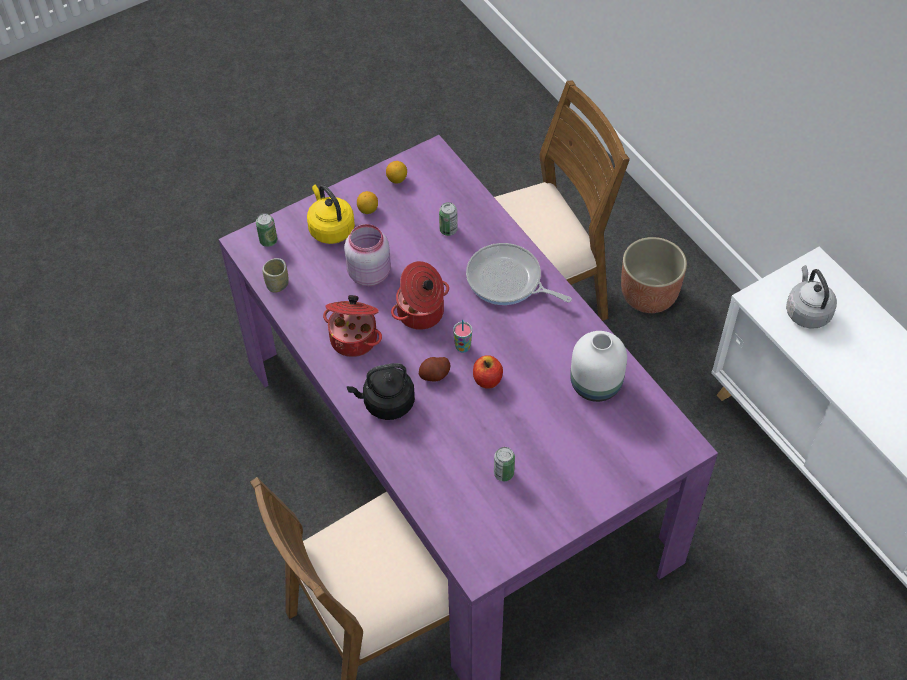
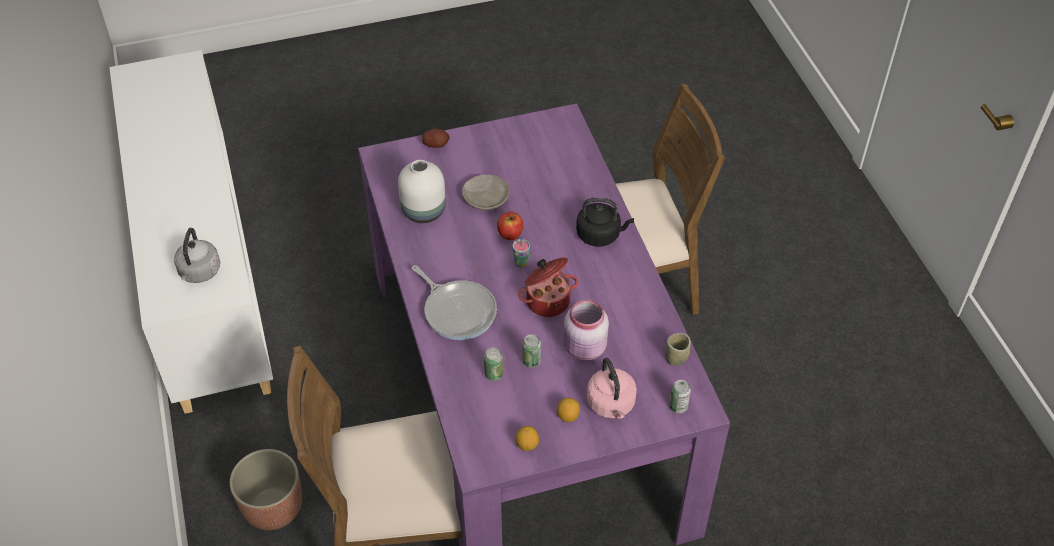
camera: 165 degrees left, 5 degrees down
(330, 228) = (611, 405): yellow kettle -> pink kettle
(354, 338) = (614, 292): cooking pot -> none
(435, 375) = (553, 247): potato -> potato (436, 144)
(503, 473) = (524, 168): can -> can (531, 361)
(533, 420) = (486, 197): none -> beige plate

